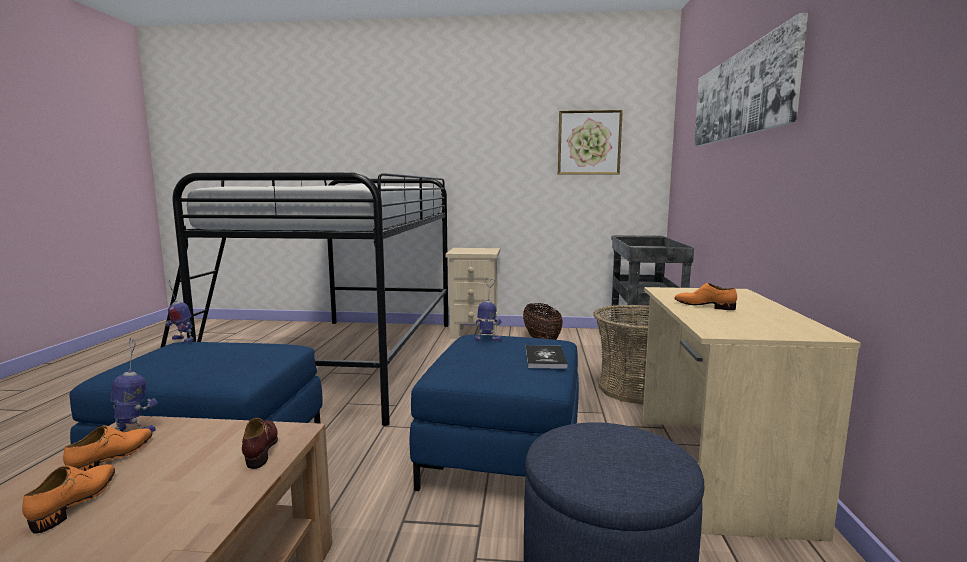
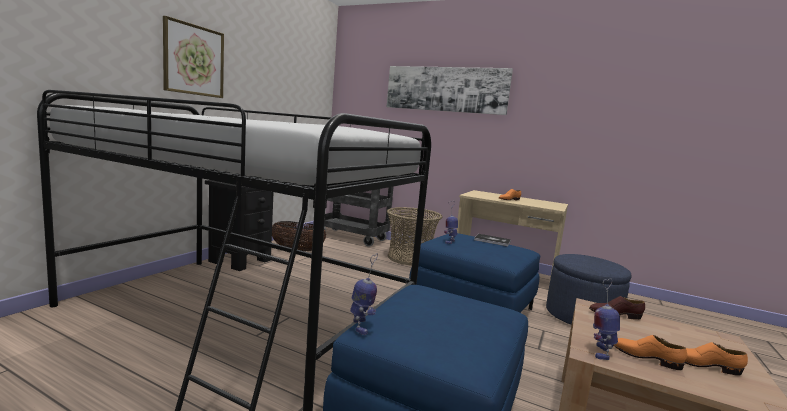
camera: 70 degrees left, 0 degrees up
(182, 340) = (361, 326): toy robot -> toy robot turned 60 degrees counterclockwise
(474, 333) = (241, 261): beige nightstand -> black nightstand
(589, 143) = (296, 88): picture -> picture (194, 60)

